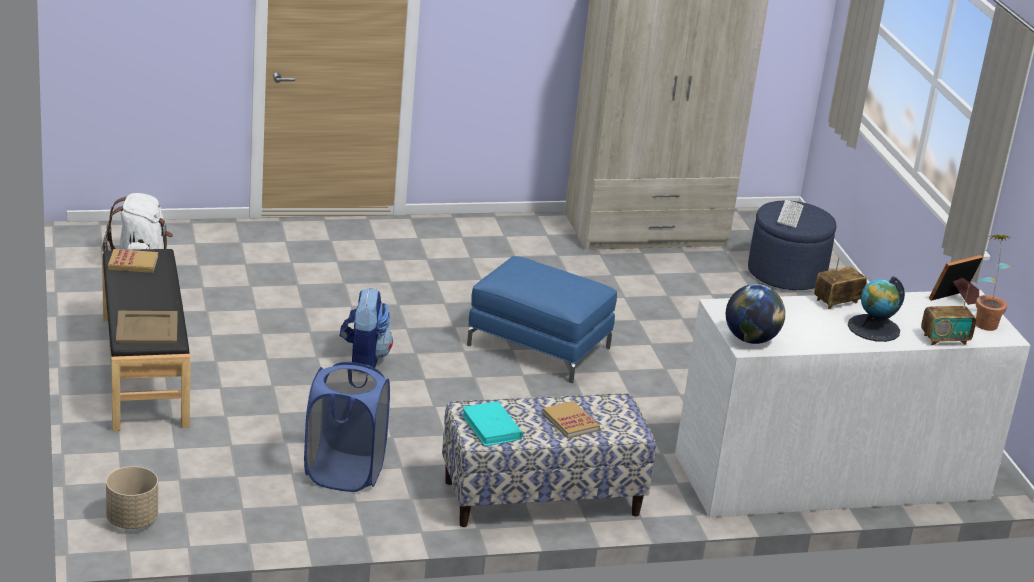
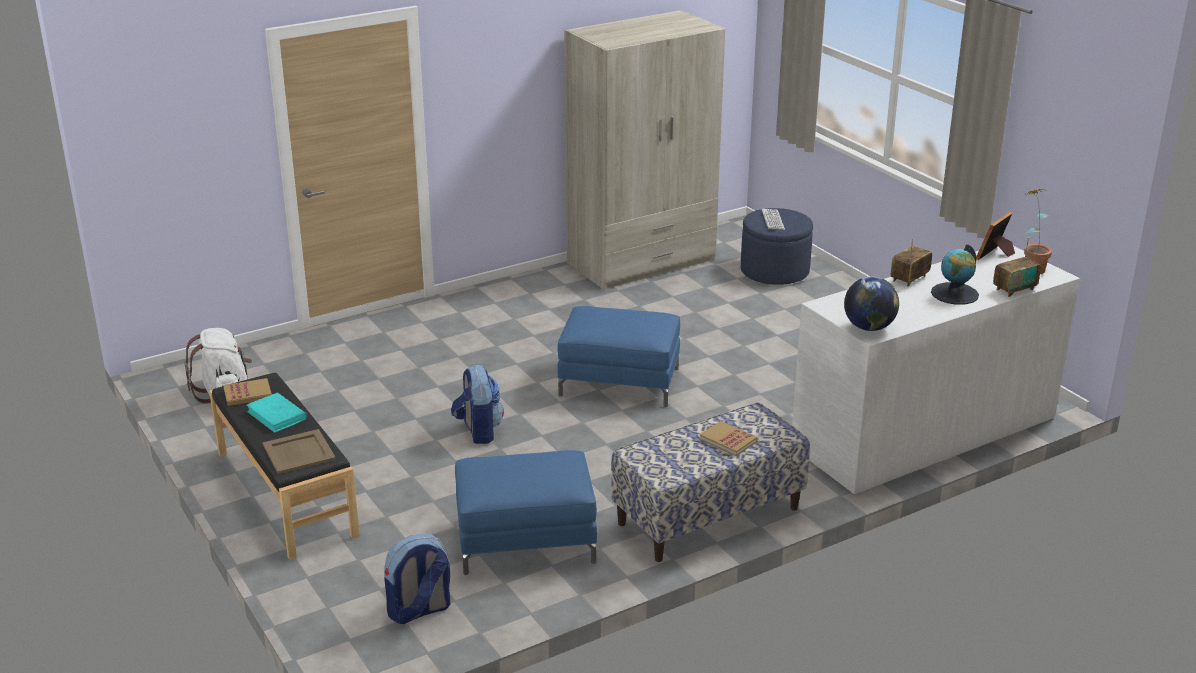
camera: 15 degrees left, 0 degrees up
(131, 520) = (358, 642): beige planter -> none
(204, 508) = (419, 611): none -> backpack
(344, 473) = (525, 541): blue laundry basket -> blue ottoman
(491, 427) = (666, 463): turquoise book -> turquoise book (277, 415)

